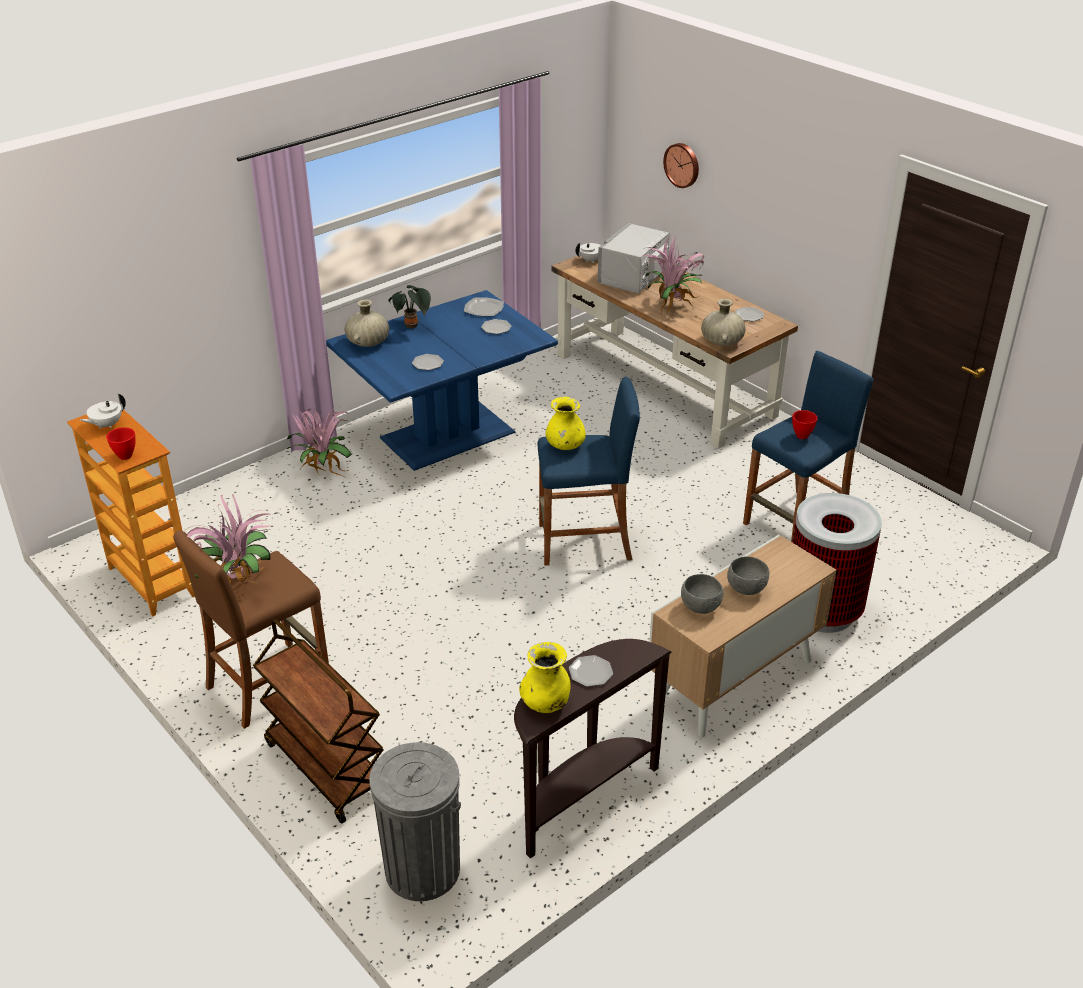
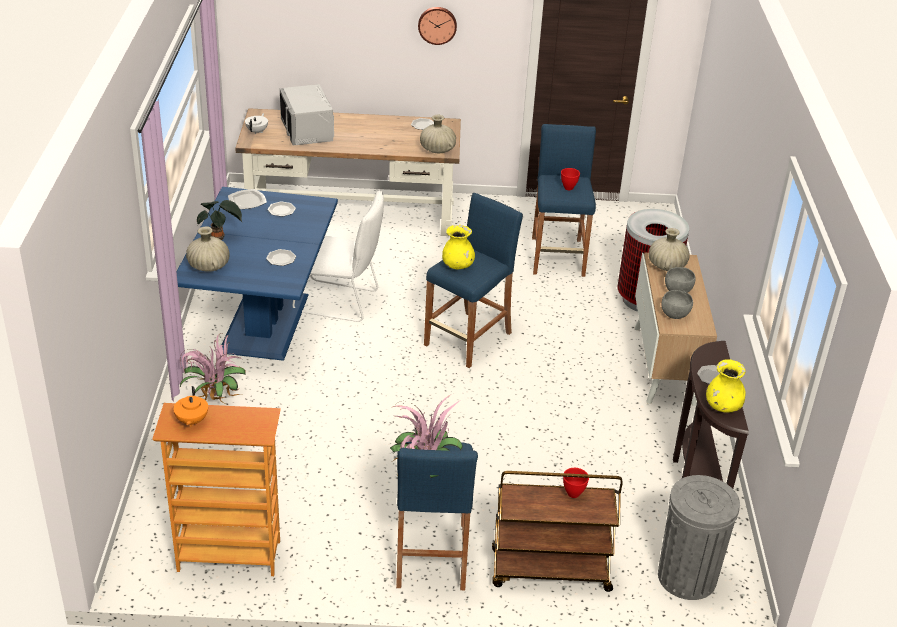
camera: 50 degrees left, 0 degrees up
(106, 425) = (191, 421): white teapot -> orange teapot
(125, 456) = (255, 432): red bowl -> red bowl (573, 494)
(268, 683) = (431, 554): brown stool -> blue stool
(531, 451) = (340, 302): none -> white chair
(673, 306) = (368, 140): potted plant -> none
(682, 165) = (314, 24): wall clock -> wall clock (437, 25)
(779, 560) = (666, 266): none -> beige vase

